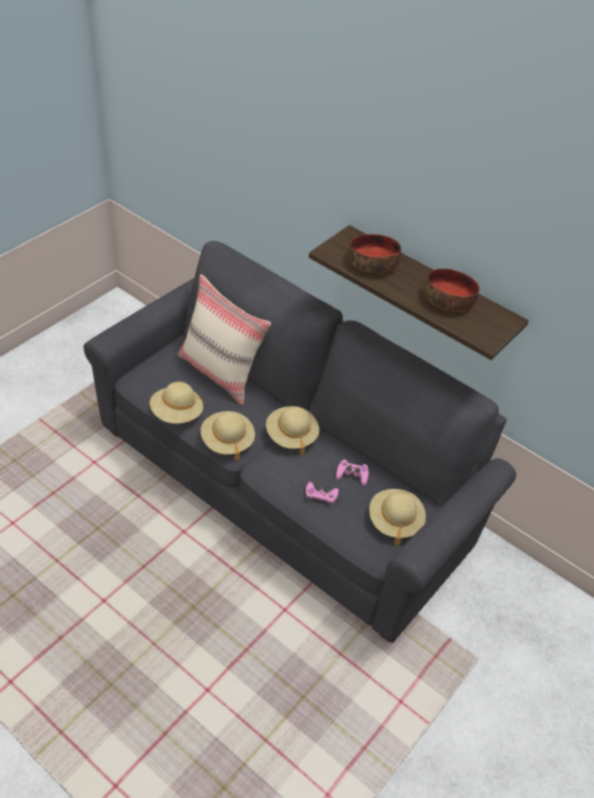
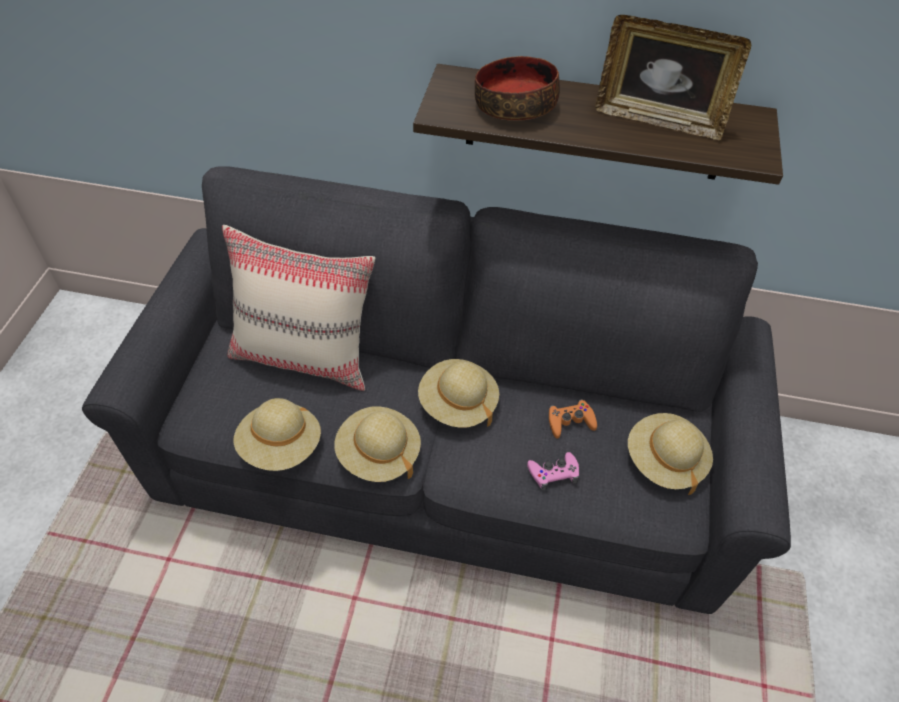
camera: 25 degrees left, 5 degrees up
(352, 474) = (570, 421): pink game controller -> orange game controller
(449, 299) = (658, 119): bowl -> picture frame

